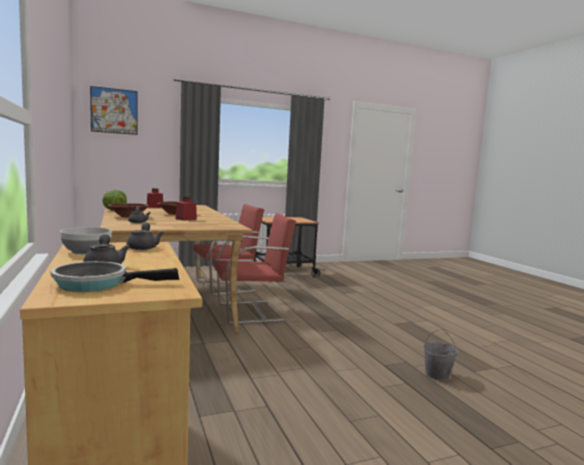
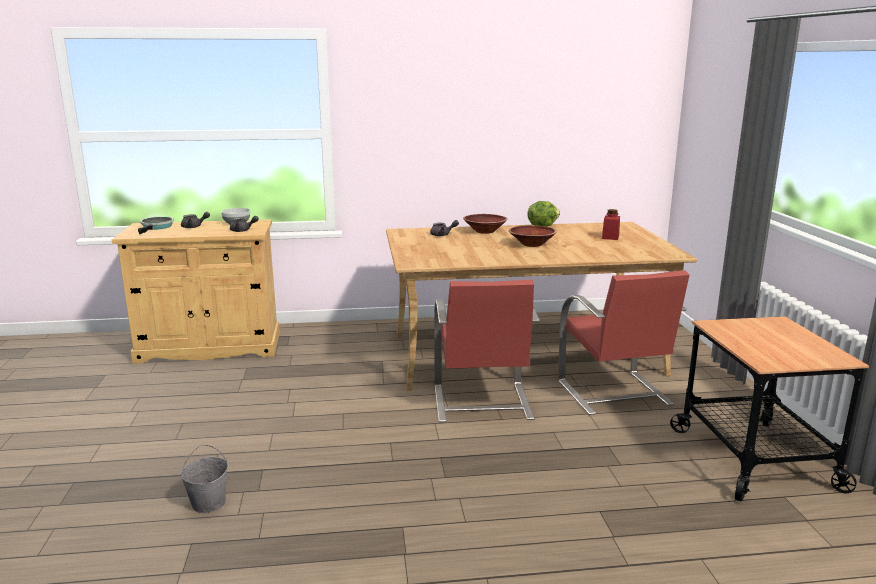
camera: 105 degrees right, 10 degrees up
(114, 111) = (707, 84): picture -> none
(186, 219) = (477, 248): red jar -> none

